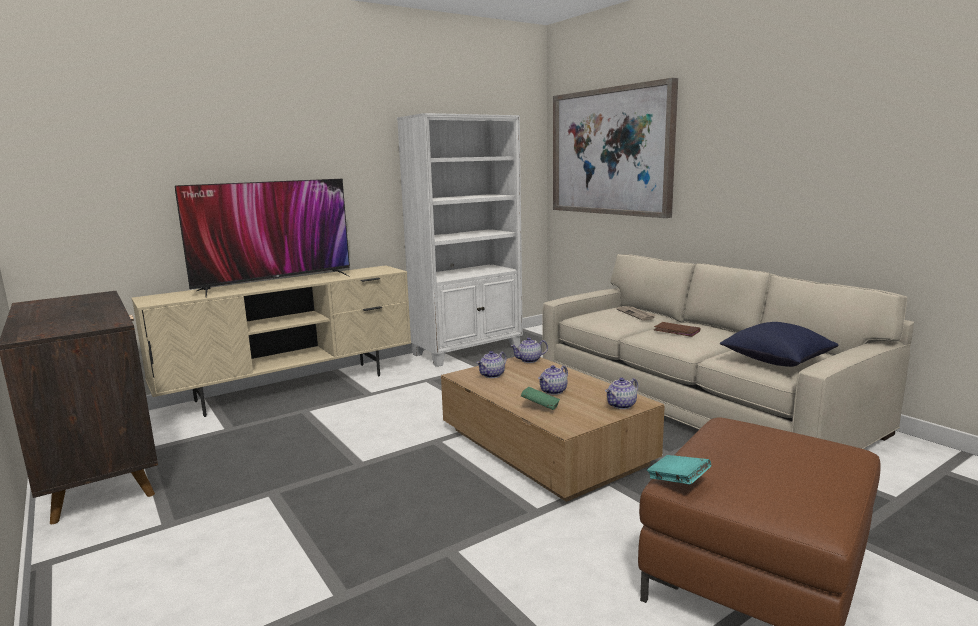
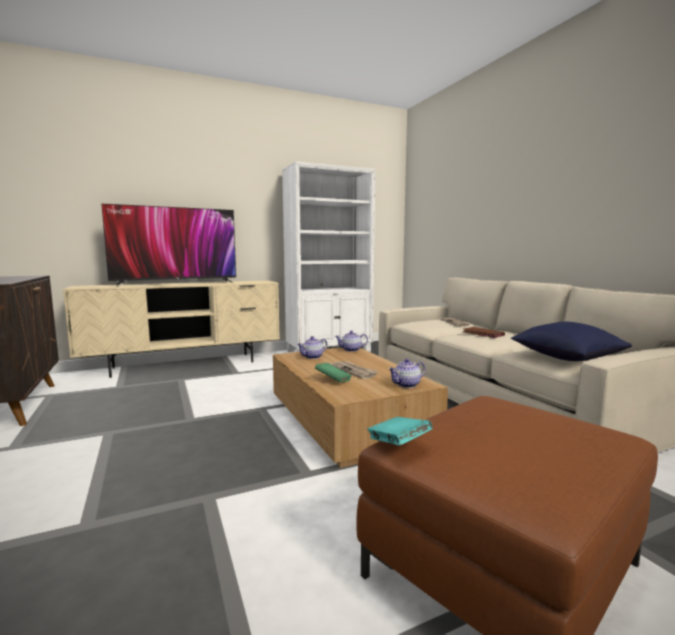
camera: 10 degrees right, 5 degrees down
(553, 391) = (354, 371): teapot -> newspaper
(610, 152) = (448, 198): picture -> none

